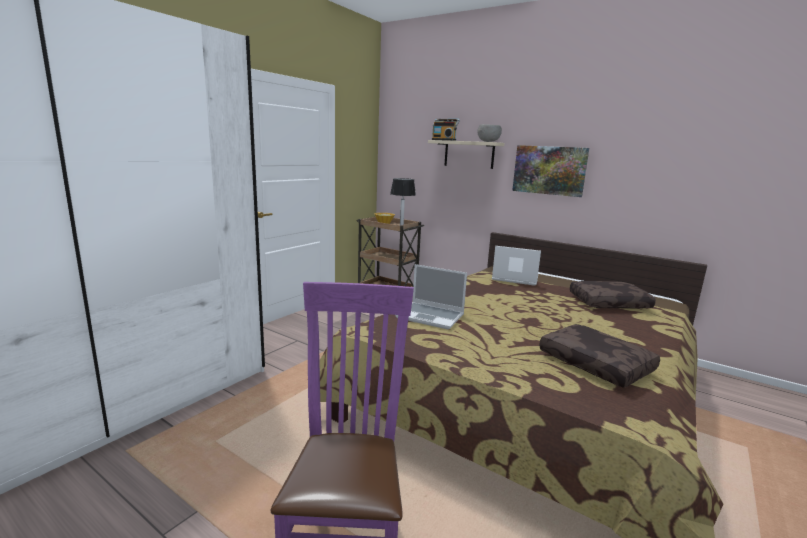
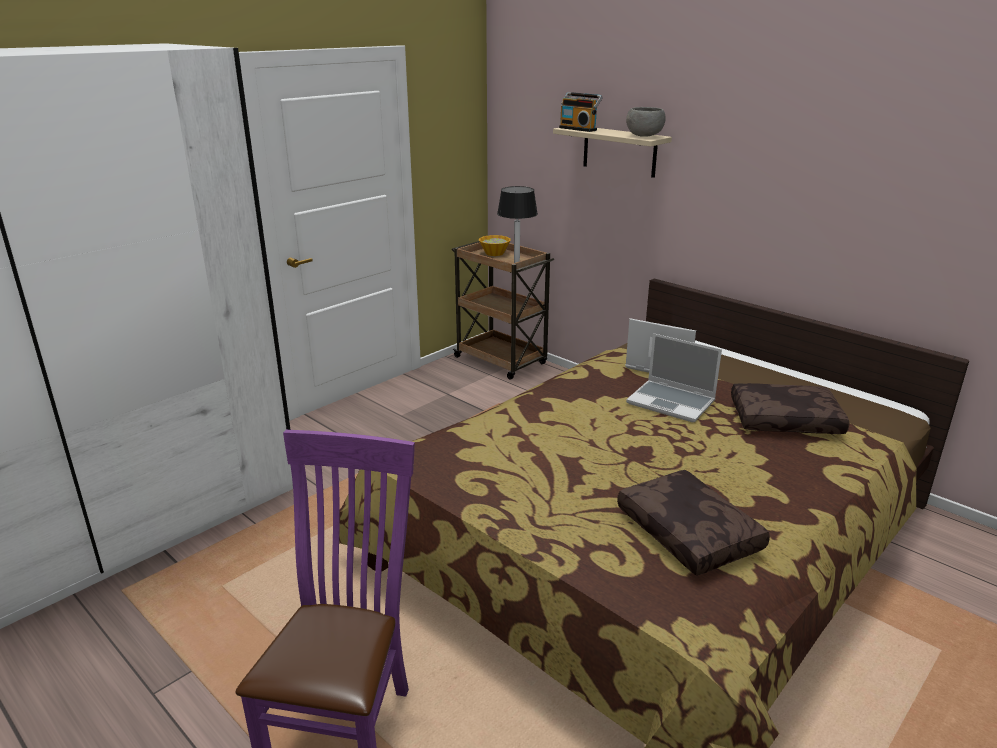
camera: 10 degrees right, 10 degrees up
(431, 316) = (500, 440): laptop -> laptop (672, 402)
(549, 170) = (738, 187): picture -> none

